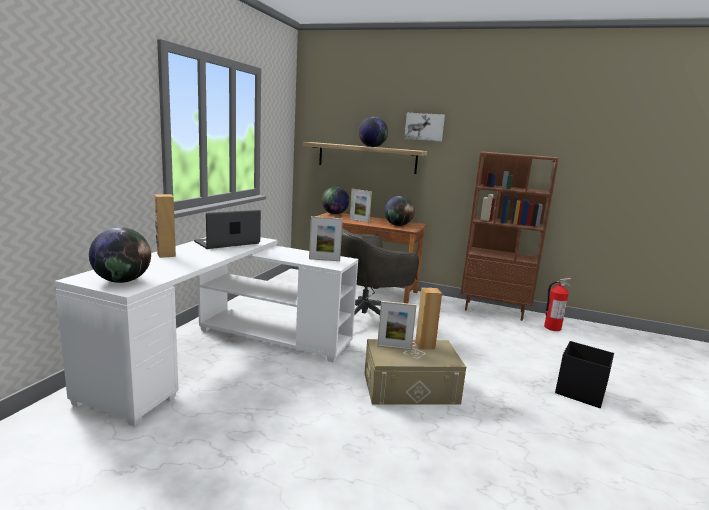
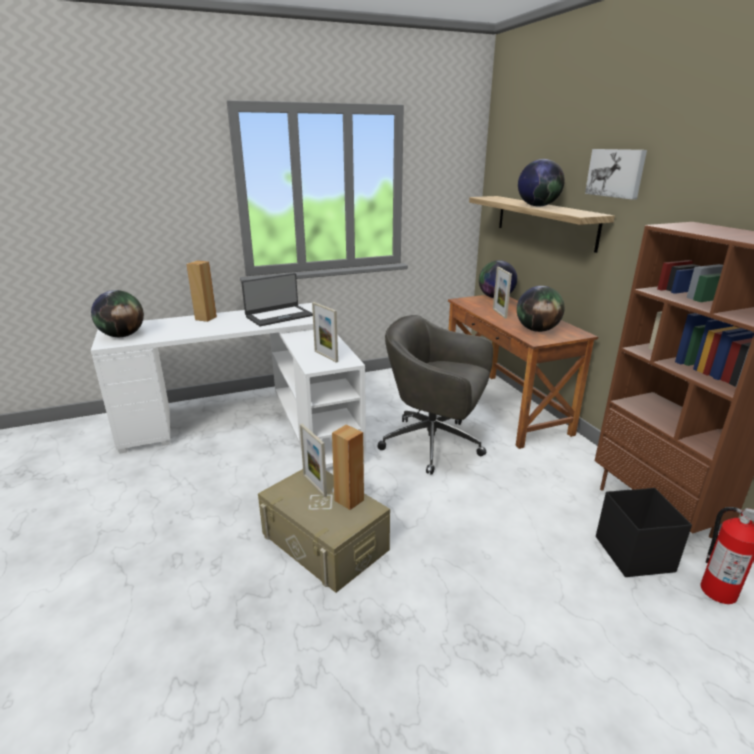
camera: 50 degrees right, 10 degrees up
(227, 243) = (279, 316): laptop -> laptop turned 135 degrees clockwise
(579, 392) = (527, 702): black storage box -> black storage box (633, 553)

